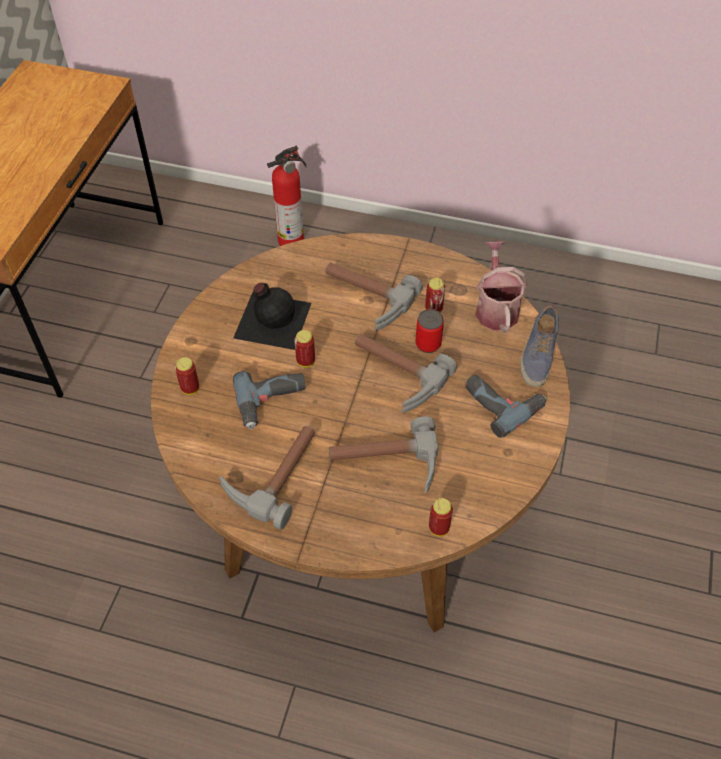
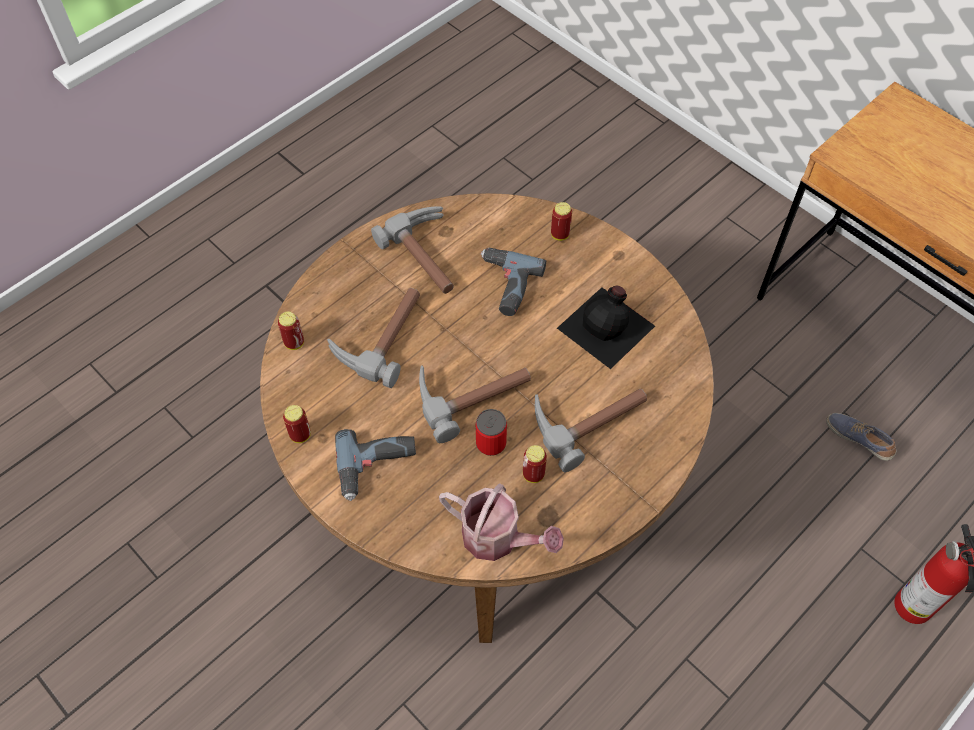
camera: 120 degrees right, 5 degrees up
(305, 361) = (536, 330): can -> can (300, 435)
(537, 355) = (410, 538): shoe -> shoe (858, 439)

